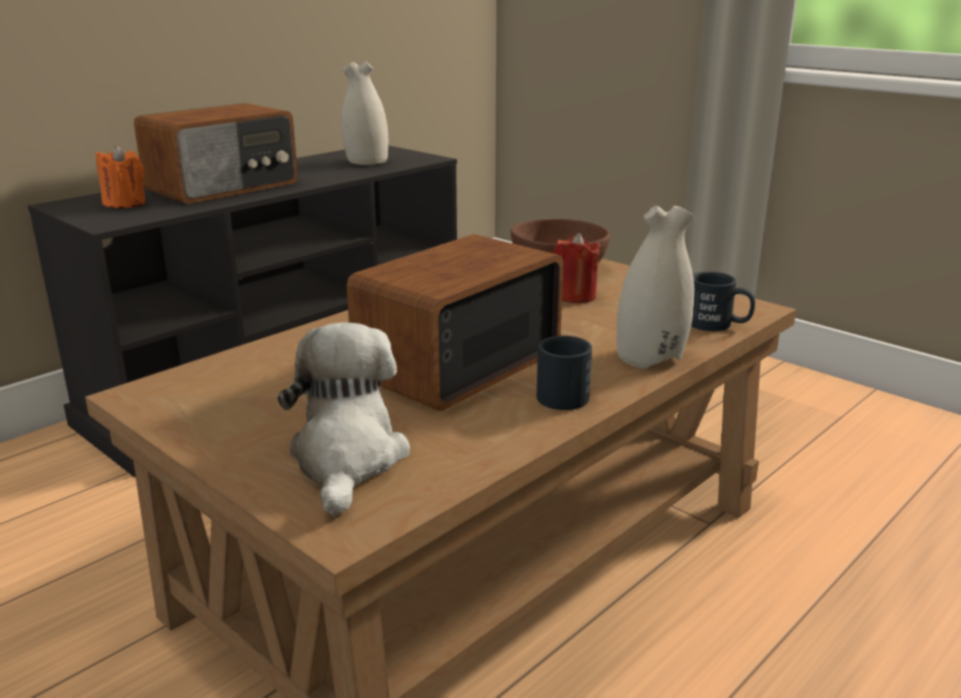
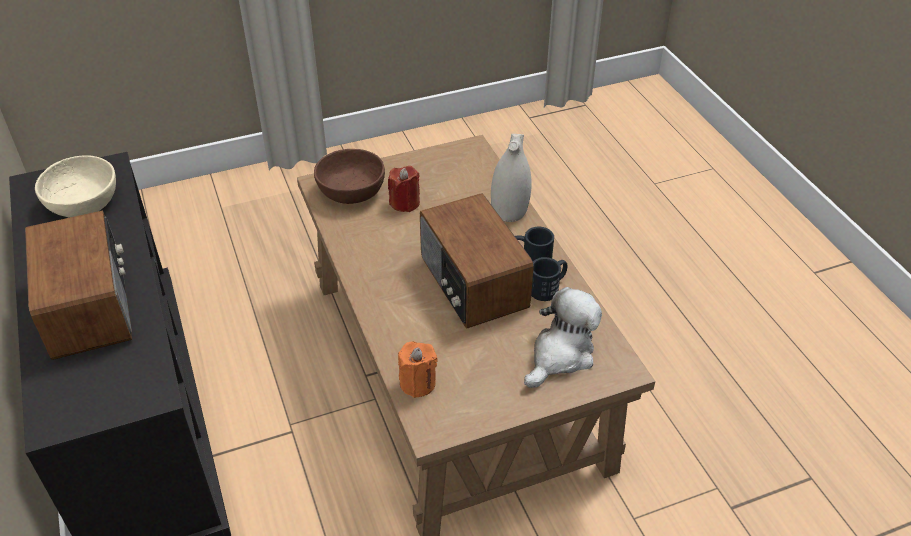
camera: 65 degrees left, 20 degrees up
(125, 203) = (91, 379): orange candle -> orange candle (417, 383)
(347, 459) = (560, 354): plush toy -> plush toy turned 105 degrees clockwise
(366, 162) = (83, 203): white vase -> beige bowl
(718, 324) = (485, 169): black mug -> black mug (548, 287)

